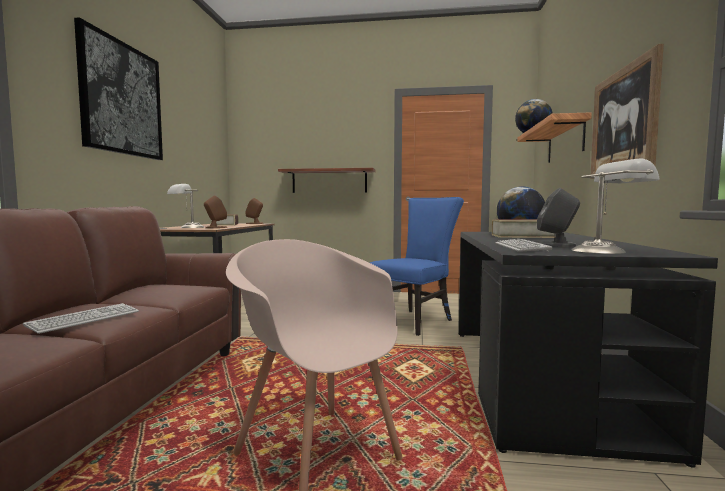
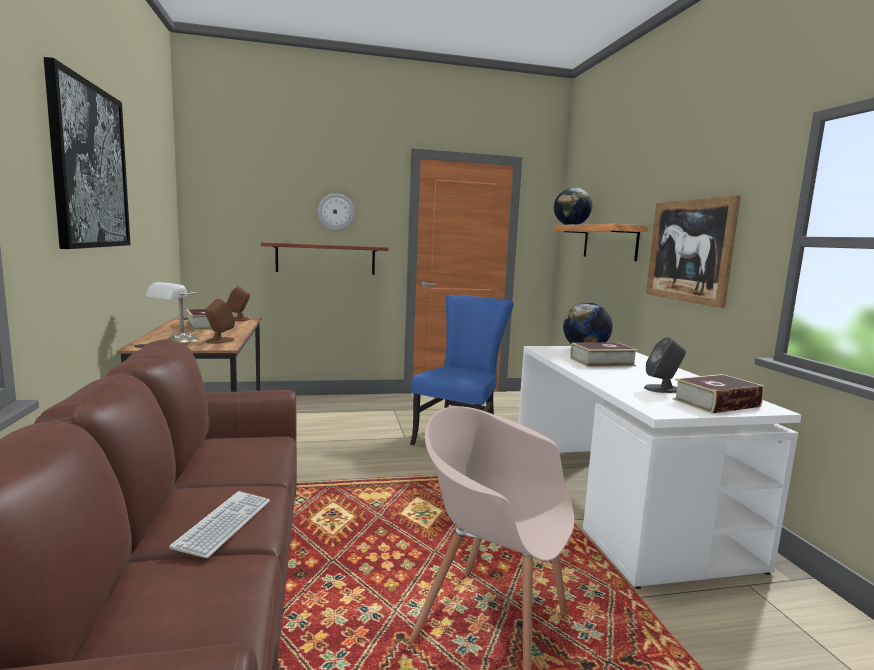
camera: 20 degrees left, 5 degrees up
(336, 144) = (336, 212): none -> wall clock
(520, 247) = (643, 397): keyboard -> none
(539, 379) = (619, 502): black desk -> white desk
(606, 250) = (716, 403): white table lamp -> book

